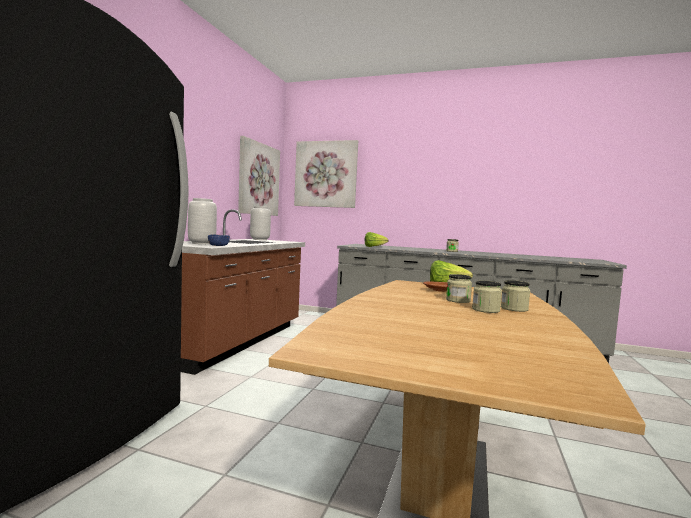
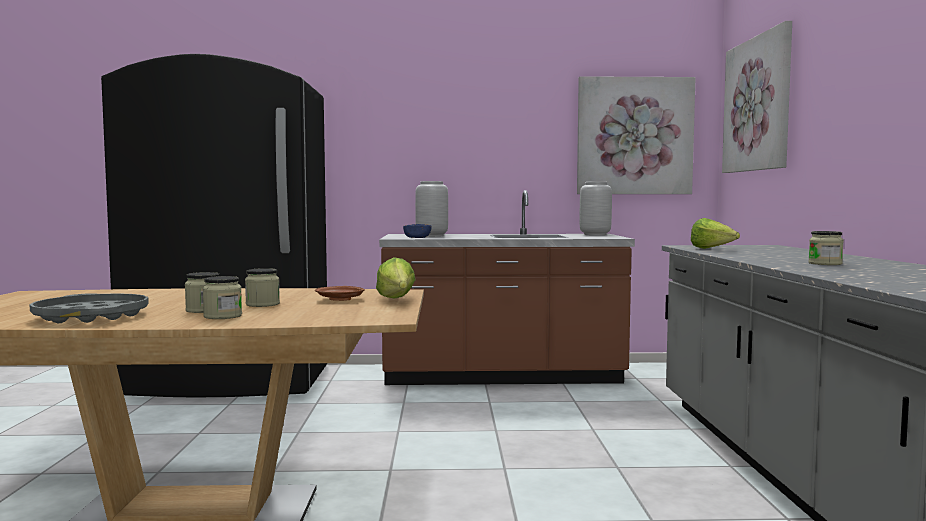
camera: 70 degrees right, 0 degrees up
(522, 331) = (92, 316): none -> grey tray

